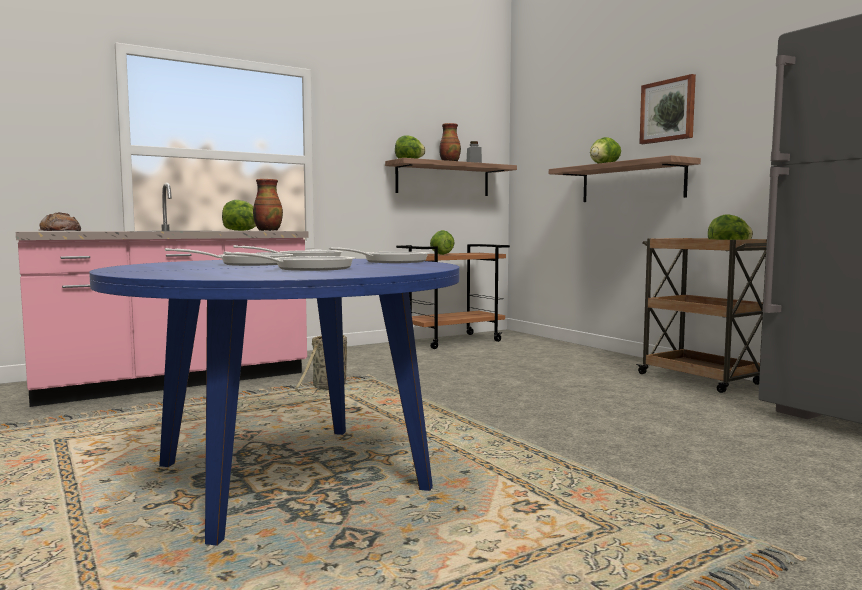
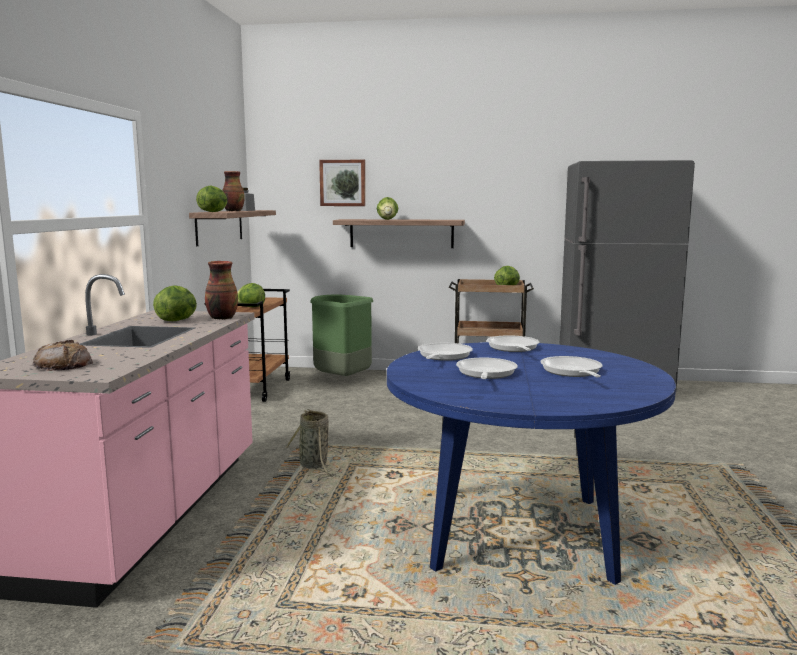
camera: 50 degrees left, 5 degrees up
(542, 349) = (341, 380): none -> green trash can
(668, 111) = (434, 180): picture -> picture (343, 183)

